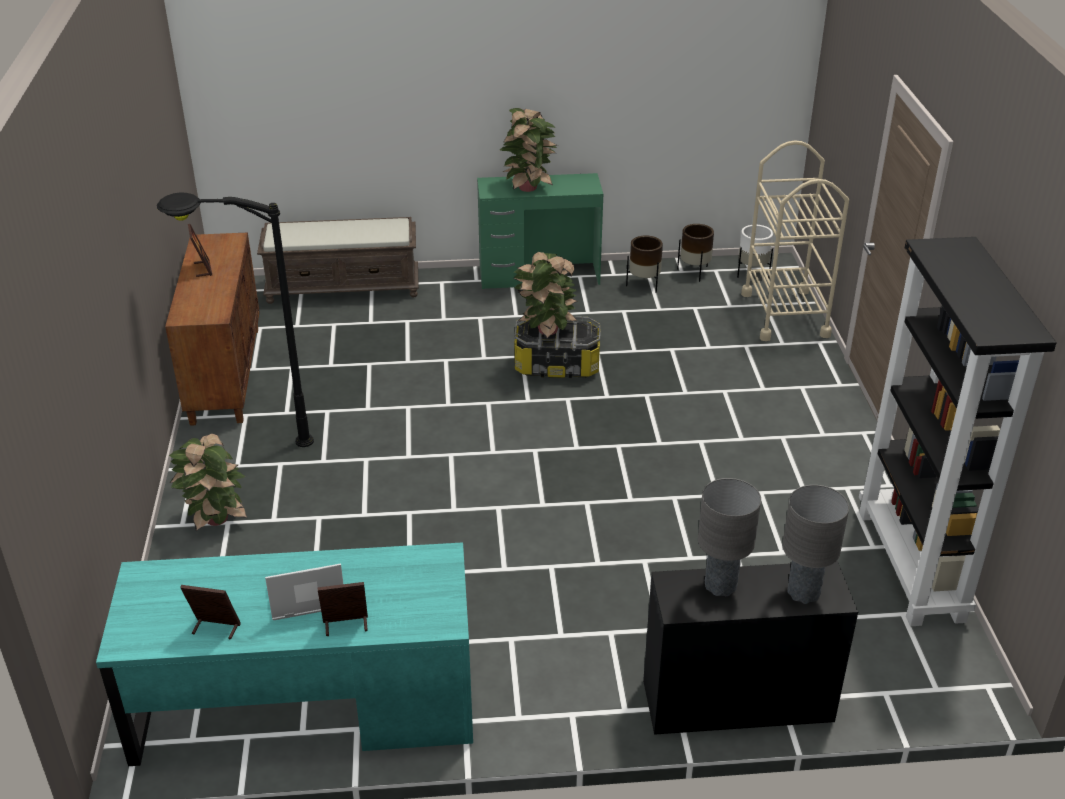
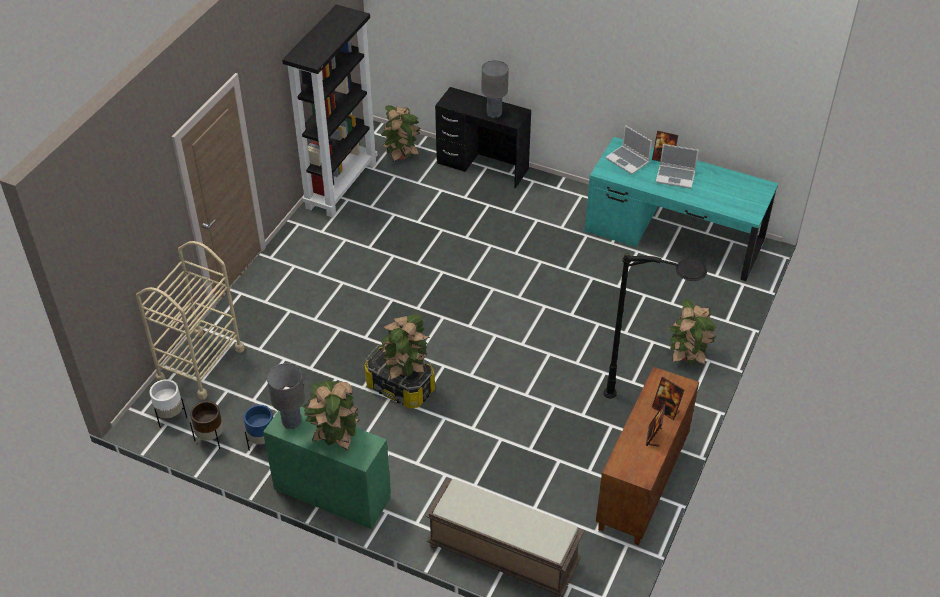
camera: 150 degrees left, 10 degrees up
(215, 628) = (721, 178): picture frame -> picture frame (666, 410)
(411, 595) = (628, 161): none -> laptop
(644, 284) = (262, 442): brown planter -> blue planter
(803, 593) = (463, 99): grey table lamp -> grey table lamp (291, 422)
(891, 662) = (402, 154): none -> potted plant

